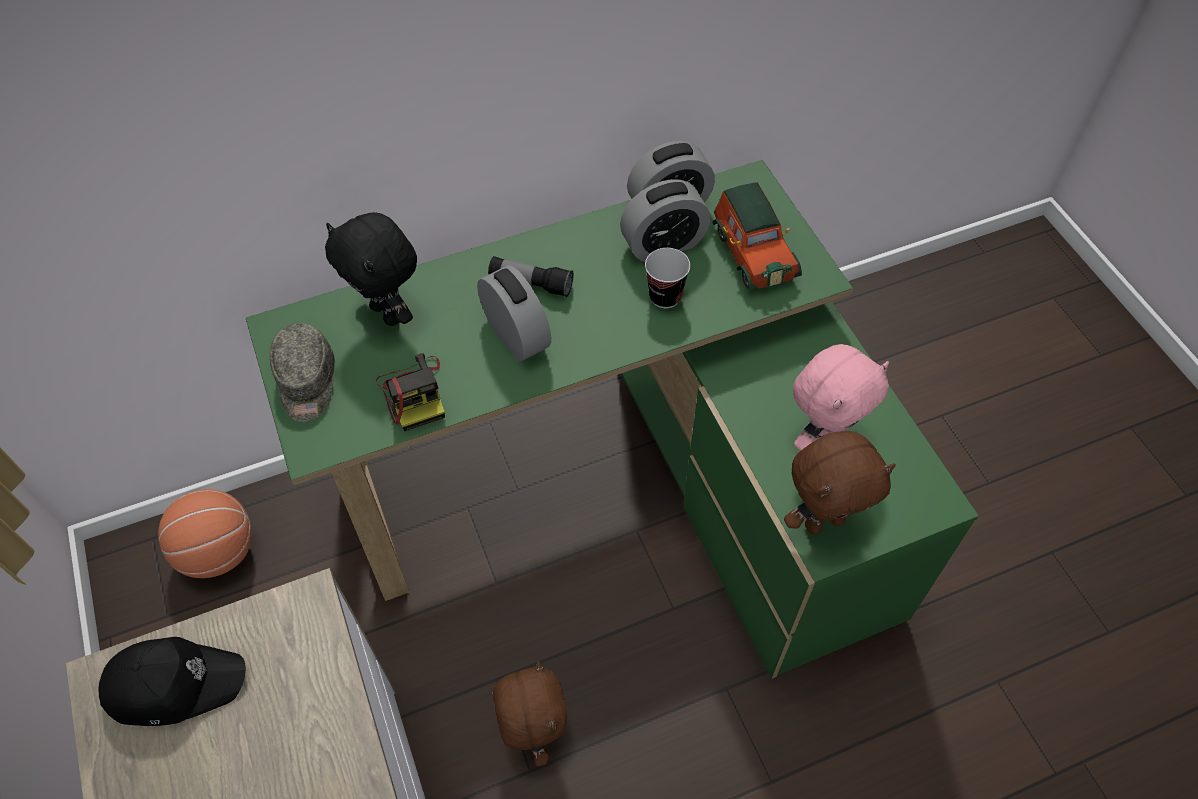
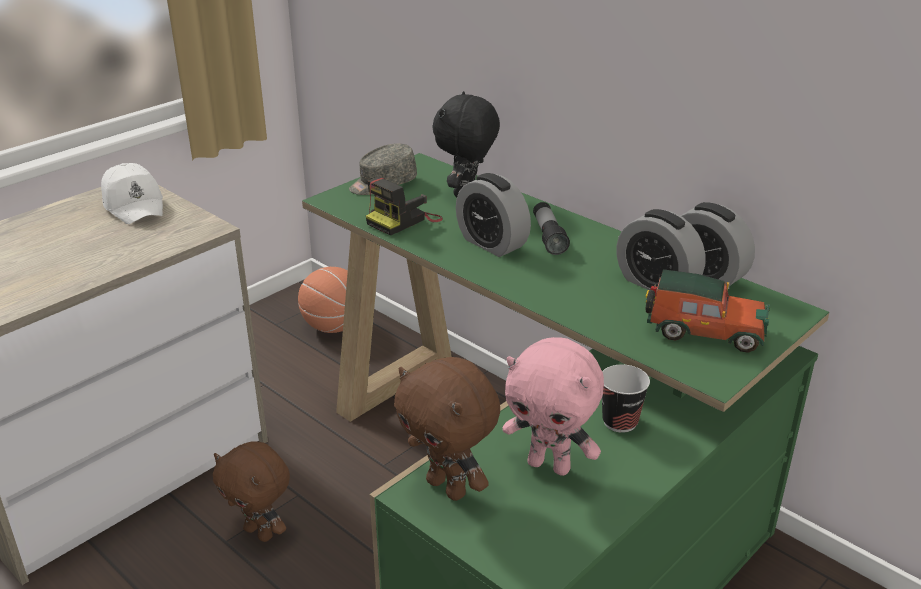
camera: 65 degrees right, 25 degrees down
(174, 683) = (134, 205): black cap -> white cap
(516, 335) = (492, 243): alarm clock -> alarm clock turned 105 degrees clockwise
(533, 732) = (260, 532): brown plush toy -> brown plush toy turned 75 degrees clockwise
(665, 296) = (598, 298): cup -> cup (620, 422)
(752, 251) = (702, 331): toy car -> toy car turned 120 degrees counterclockwise

